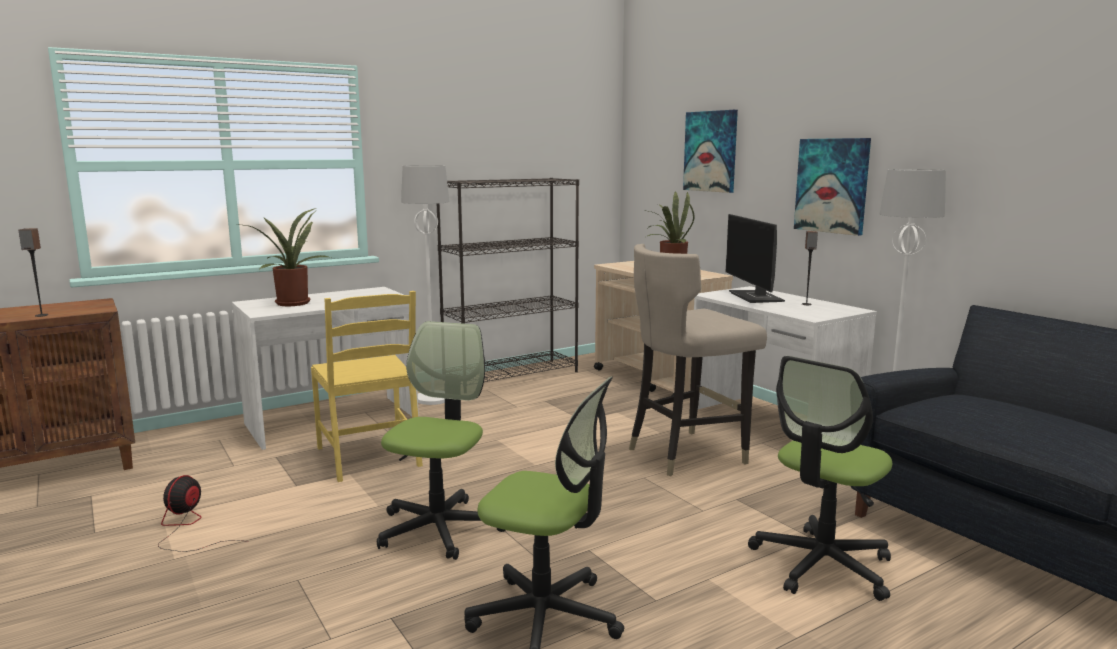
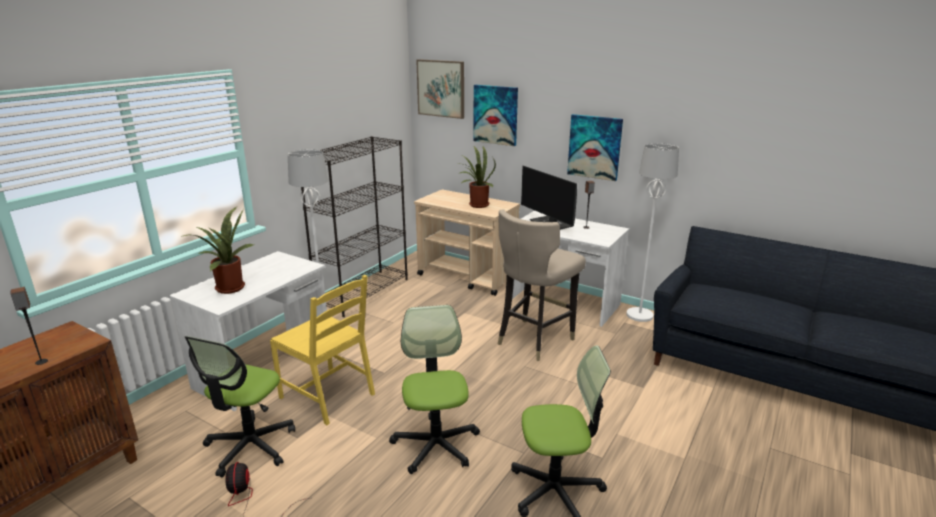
camera: 25 degrees left, 10 degrees up
(653, 123) = (441, 88): none -> picture
(822, 565) = (662, 405): office chair -> office chair (250, 446)

